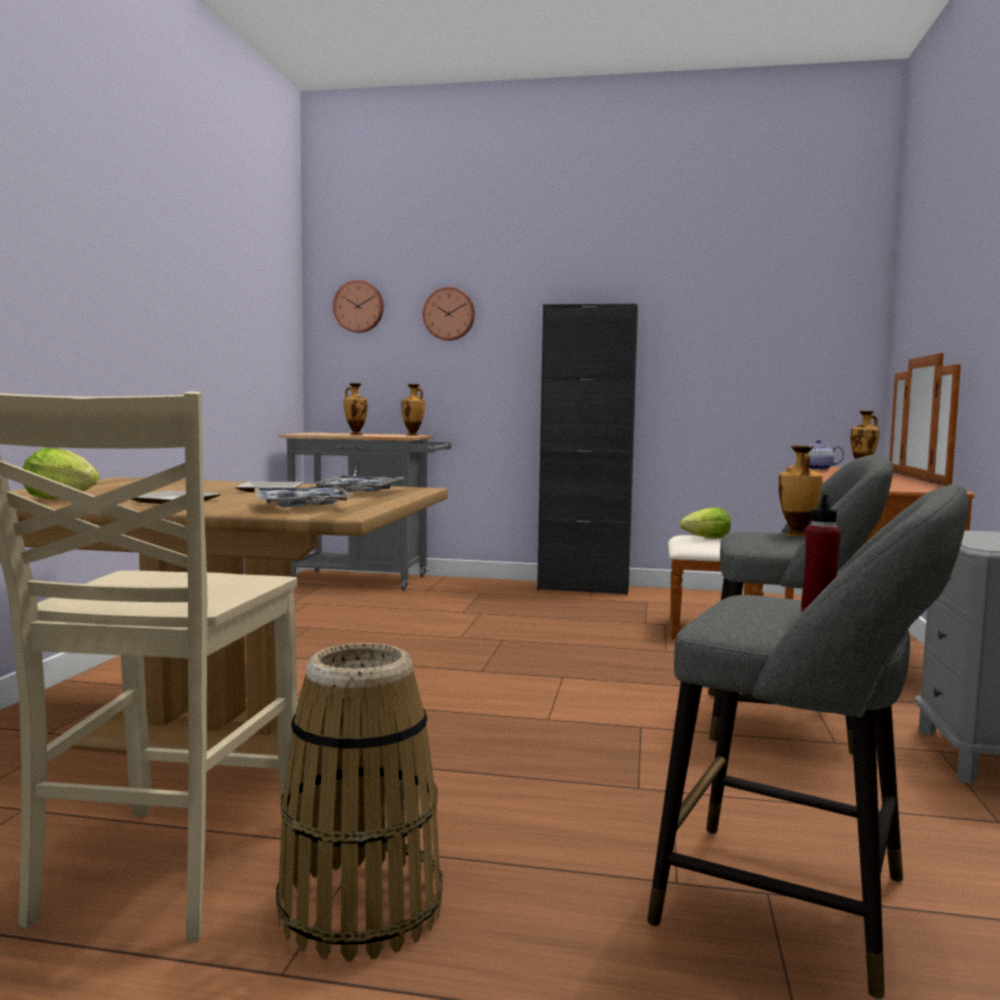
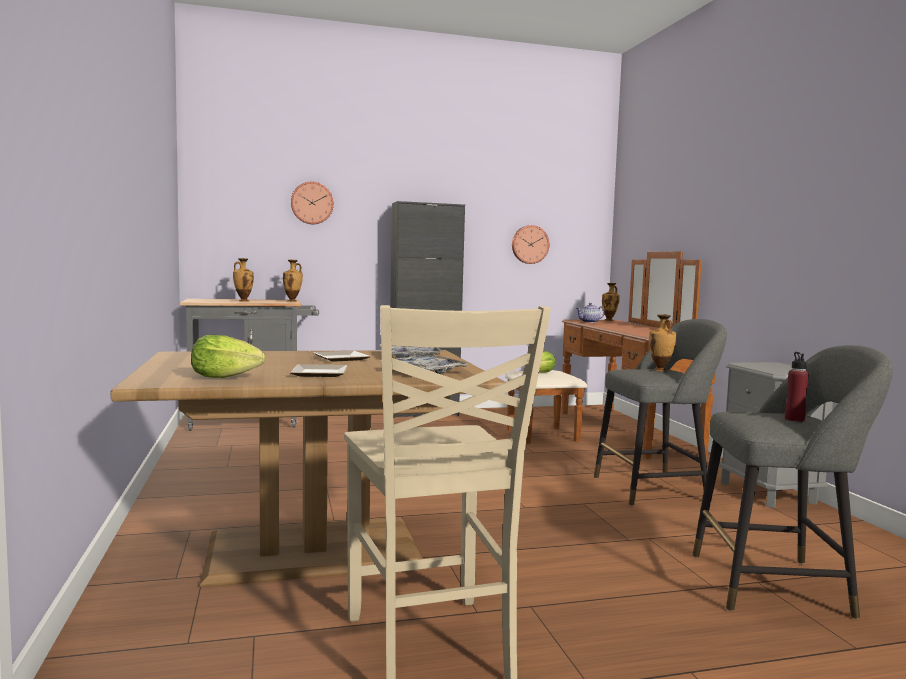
camera: 25 degrees left, 0 degrees up
(359, 306) = (232, 192): wall clock -> wall clock (529, 244)
(360, 909) = (579, 640): basket -> none

